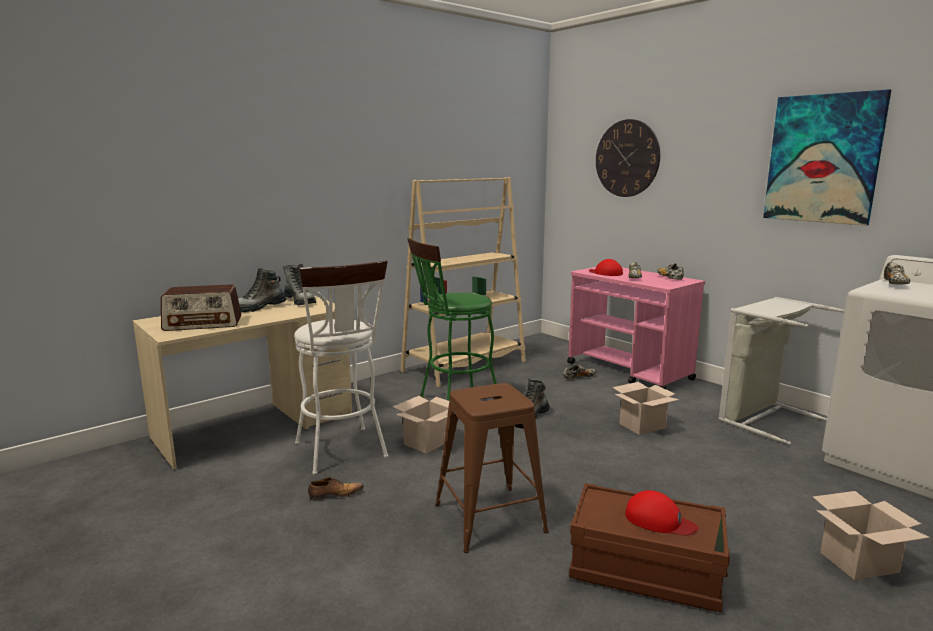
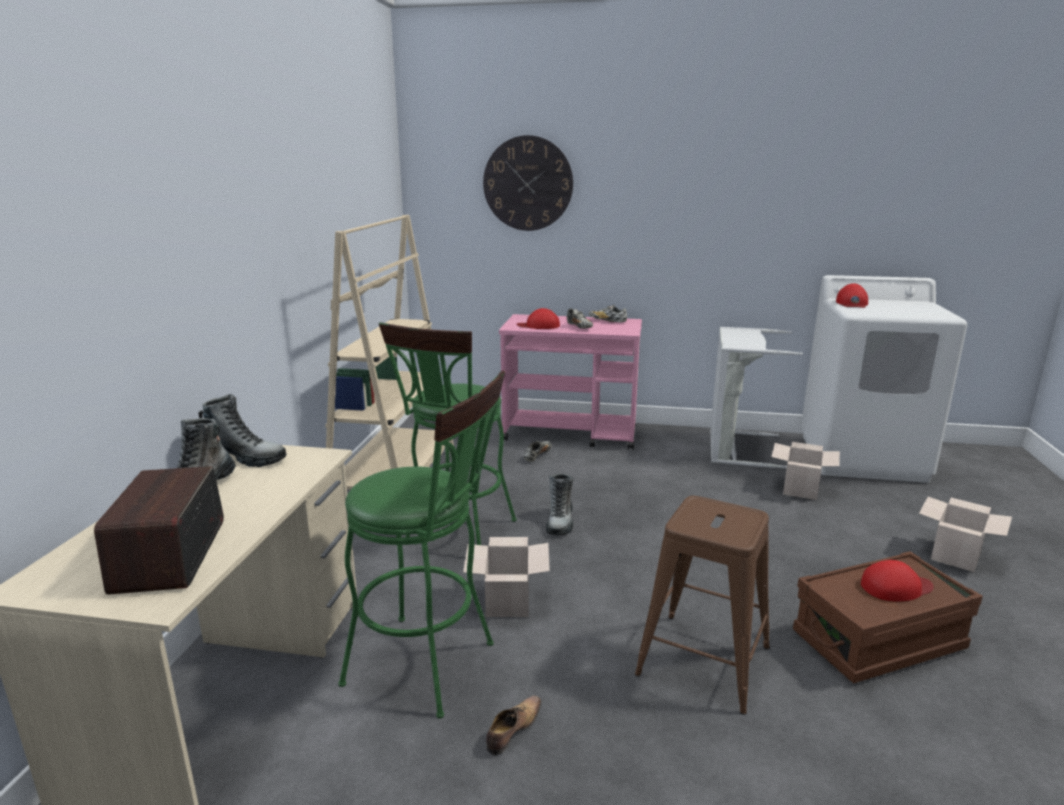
camera: 40 degrees left, 5 degrees up
(203, 324) = (170, 555): radio -> radio turned 135 degrees clockwise
(343, 453) = (431, 666): white stool -> green stool
(642, 425) = (667, 491): cardboard box -> cardboard box (800, 488)
(823, 159) = (755, 185): picture -> none
(895, 284) = (852, 303): shoe -> red cap

